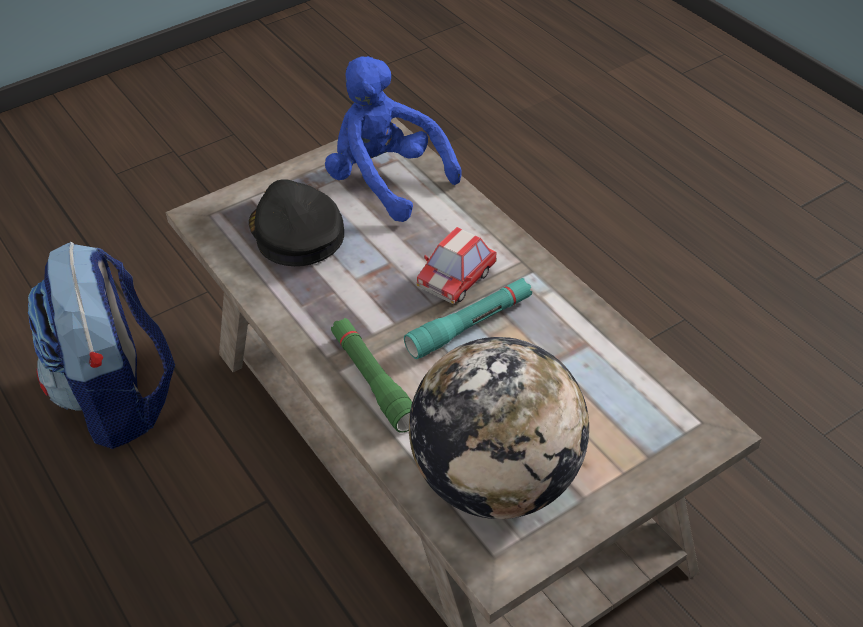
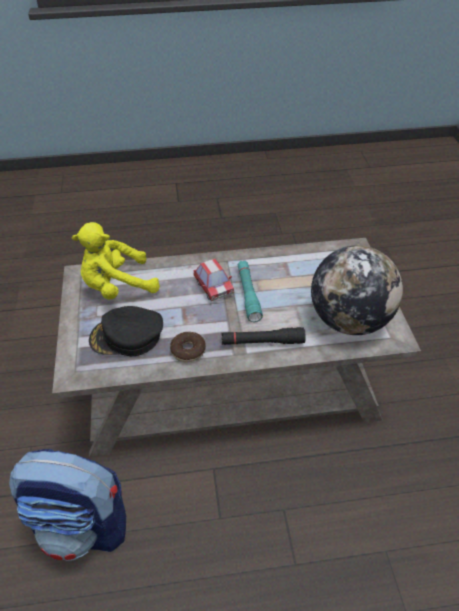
camera: 65 degrees left, 0 degrees up
(306, 304) = (188, 350): none -> donut
(373, 381) = (262, 342): green flashlight -> black flashlight
(386, 181) = (117, 287): blue plush toy -> yellow plush toy

